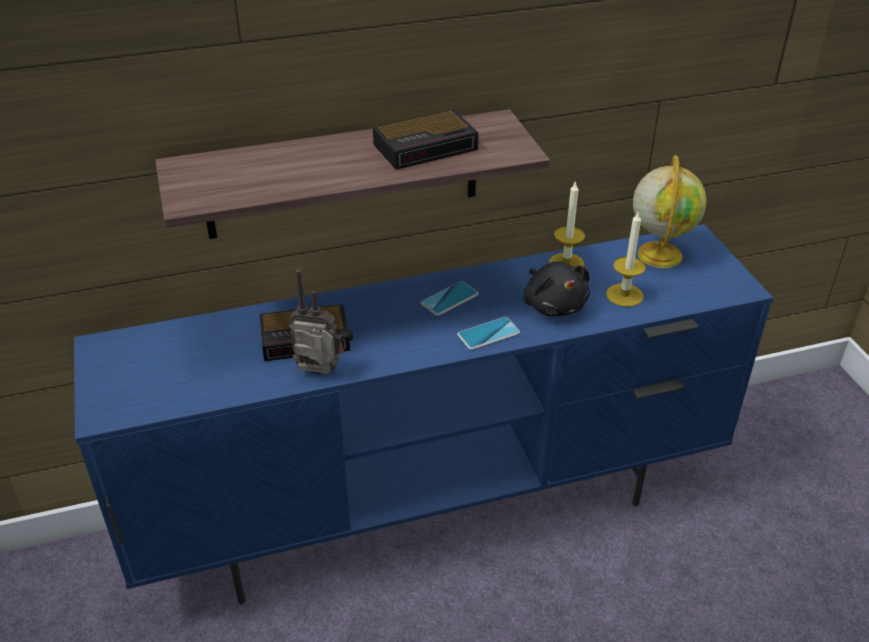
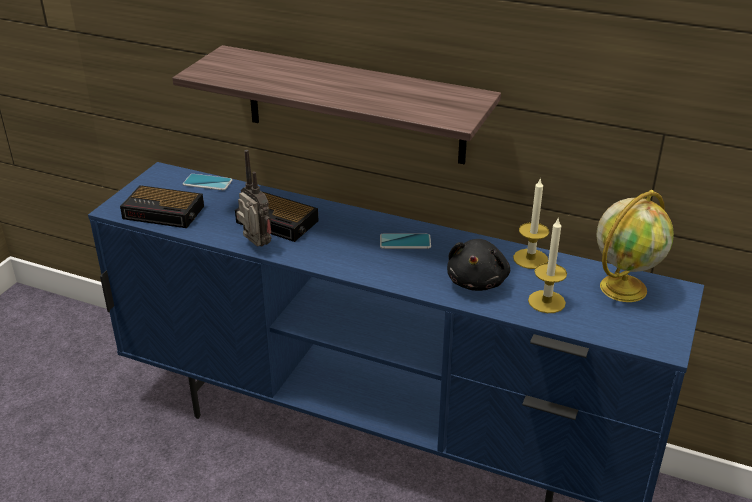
camera: 40 degrees right, 5 degrees down
(427, 146) = (395, 94): alarm clock -> alarm clock (165, 212)
(488, 334) = (400, 276): phone -> phone (207, 183)

